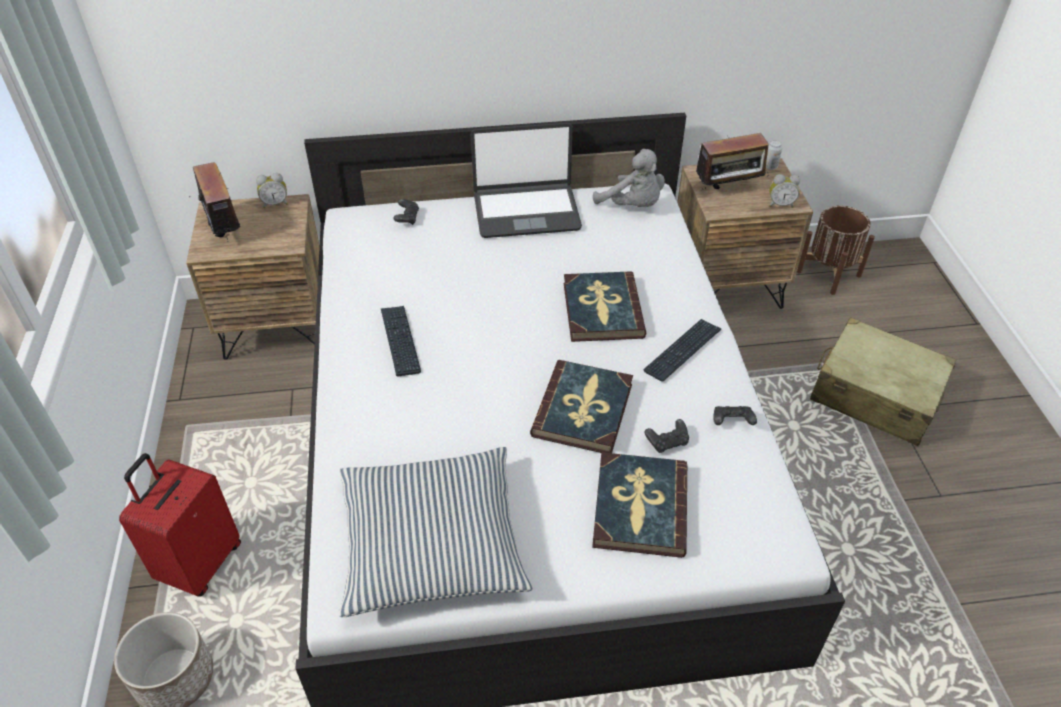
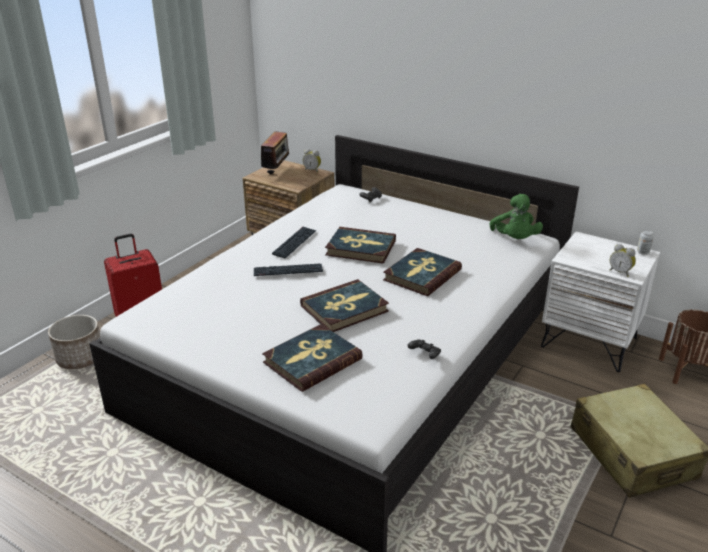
camera: 40 degrees right, 15 degrees down
(431, 542) = (194, 320): pillow -> none
(492, 306) = (360, 248): none -> book
(526, 211) = (442, 219): laptop -> none
(632, 206) = (514, 240): grey plush toy -> green plush toy
(667, 442) = (371, 344): black game controller -> none
(682, 351) = (443, 312): keyboard -> keyboard (288, 271)
(725, 285) = (589, 342): brown nightstand -> white nightstand
(728, 190) = (590, 252): radio -> none

